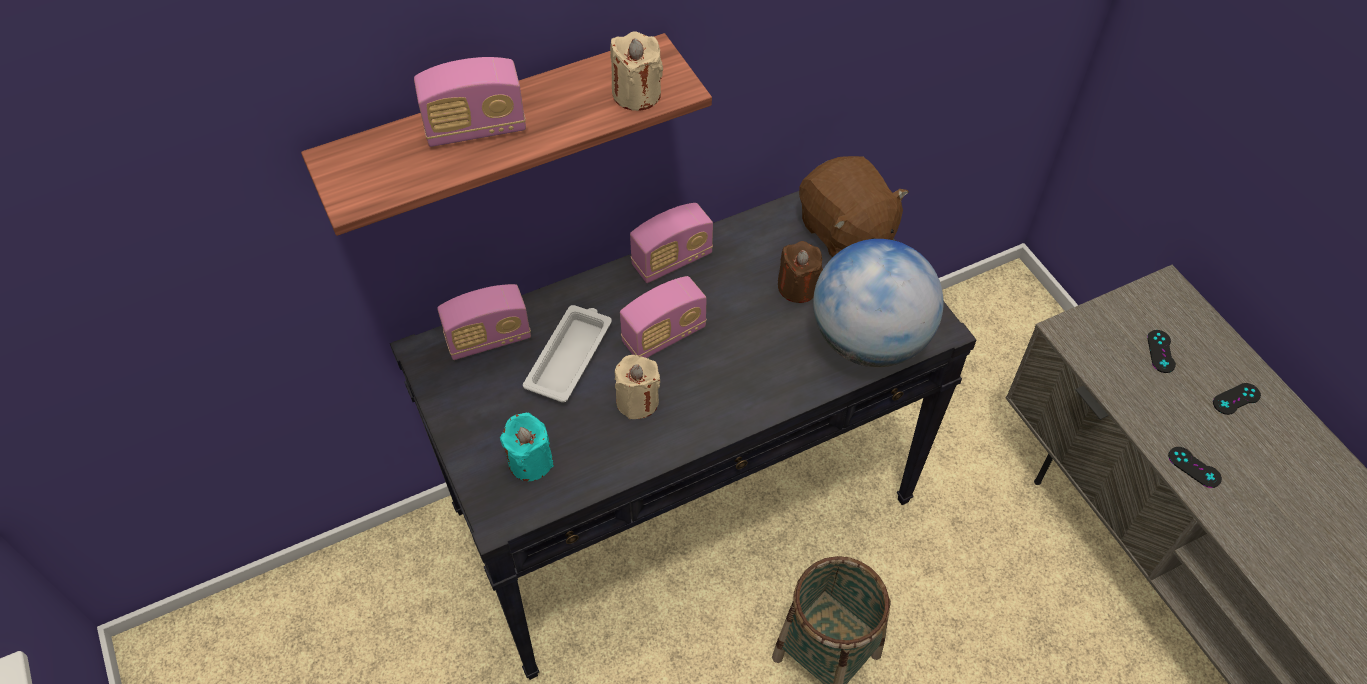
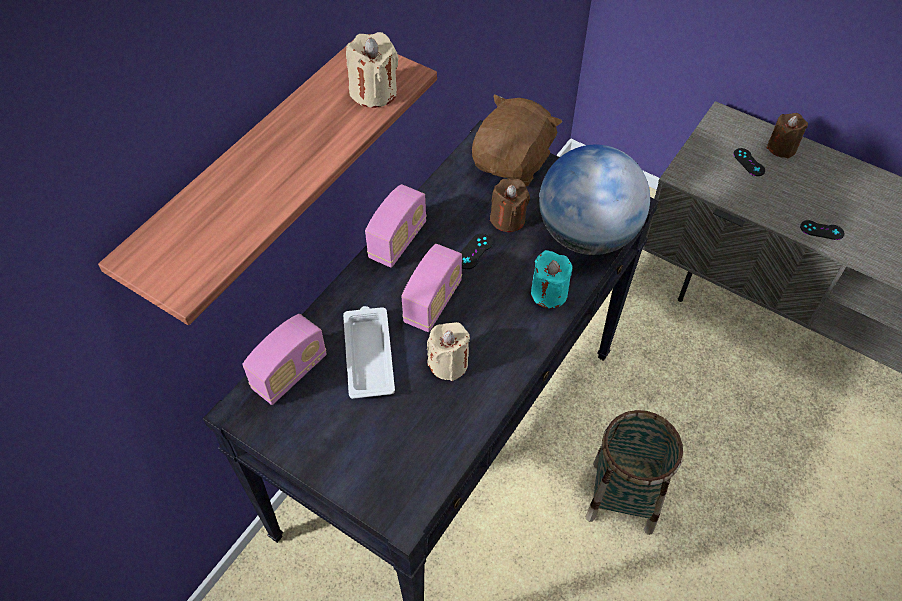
camera: 30 degrees left, 0 degrees up
(476, 129) = (255, 176): radio -> none
(530, 462) = (396, 456): turquoise candle -> turquoise candle (549, 293)
(845, 232) = (513, 163): brown plush toy -> brown plush toy turned 90 degrees counterclockwise
(1216, 352) = (781, 148): none -> brown candle
(1236, 399) = (814, 173): black game controller -> black game controller (474, 251)

